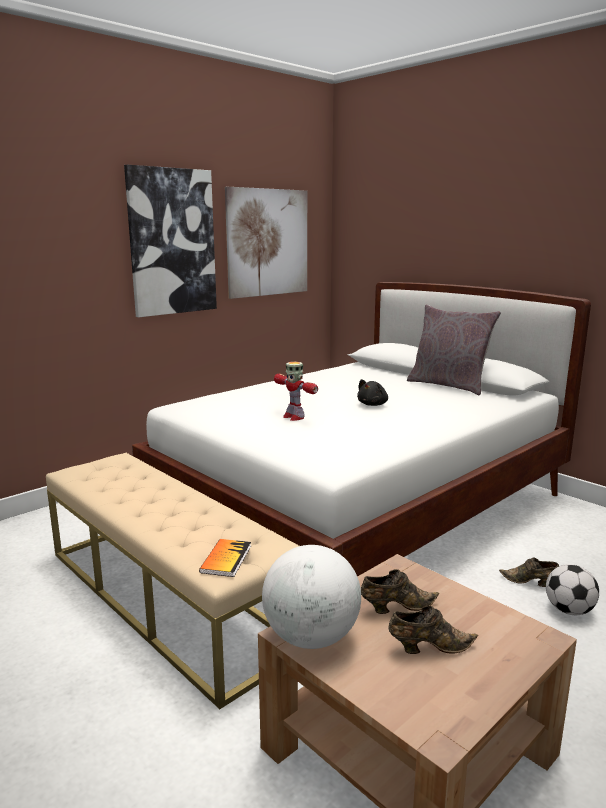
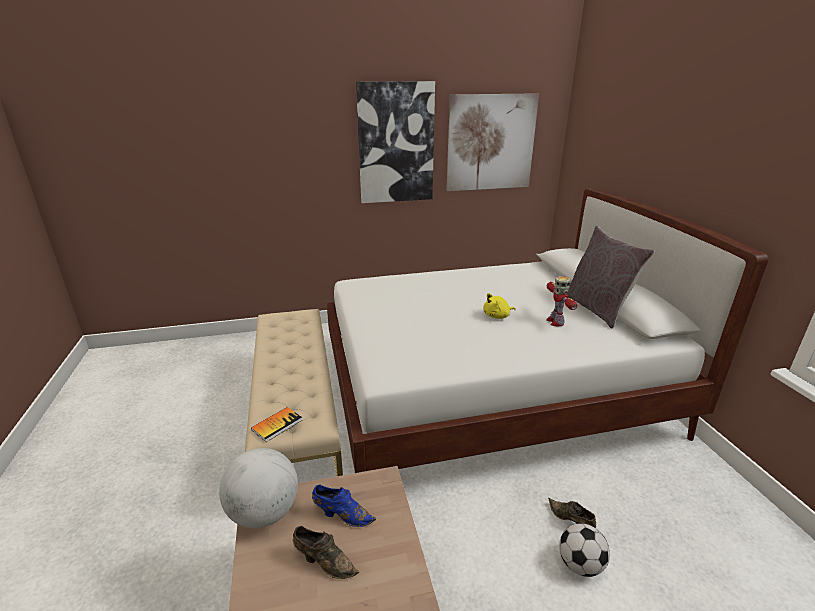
camera: 30 degrees right, 10 degrees up
(293, 417) = (418, 314): toy robot -> toy robot (555, 321)
(373, 404) = (497, 316): black plush toy -> yellow plush toy
(396, 607) = (342, 515): brown shoe -> blue shoe

